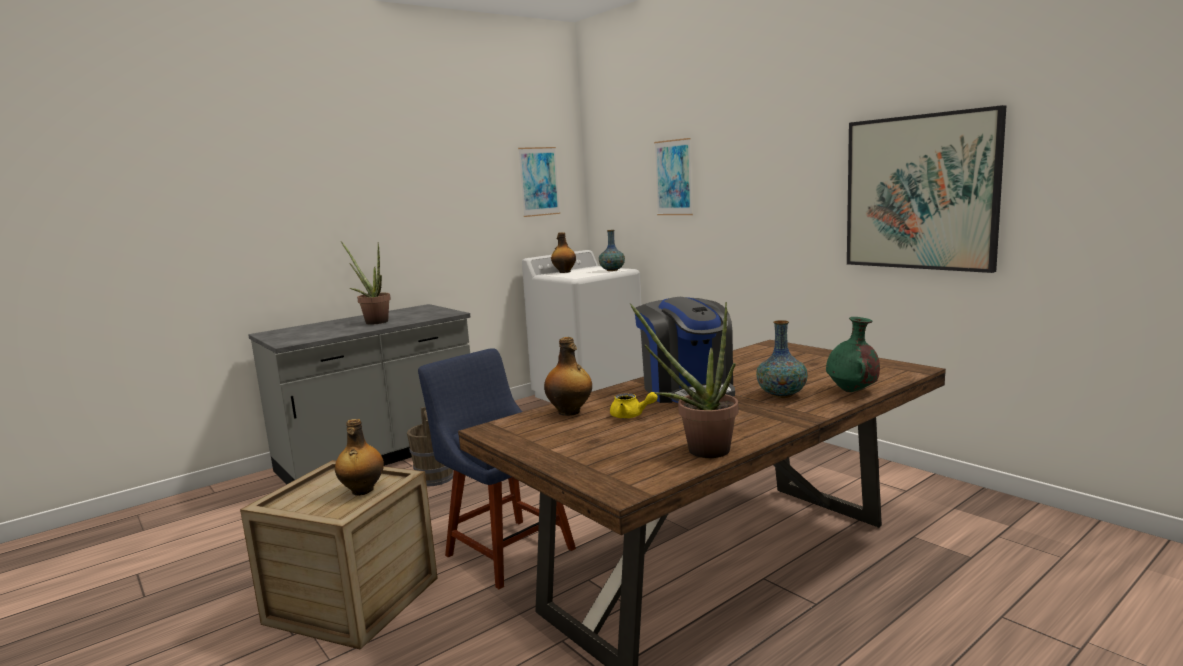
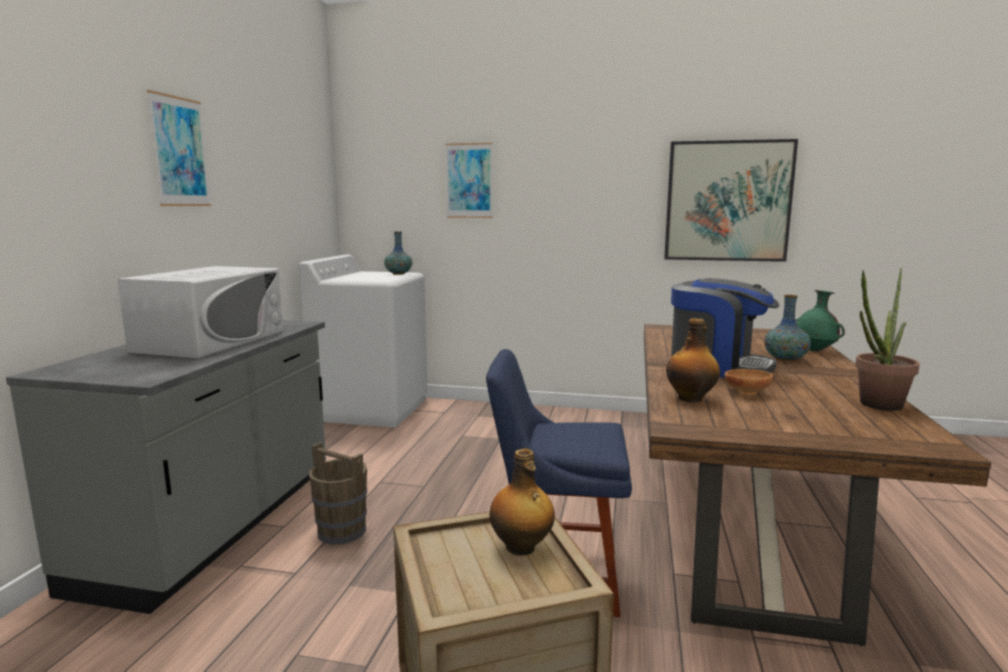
camera: 40 degrees left, 0 degrees up
(373, 322) = (211, 341): potted plant -> white microwave
(539, 181) = (306, 174): picture -> picture (180, 152)
(564, 272) = (347, 277): bottle -> none
(631, 416) = (746, 392): yellow teapot -> brown bowl

